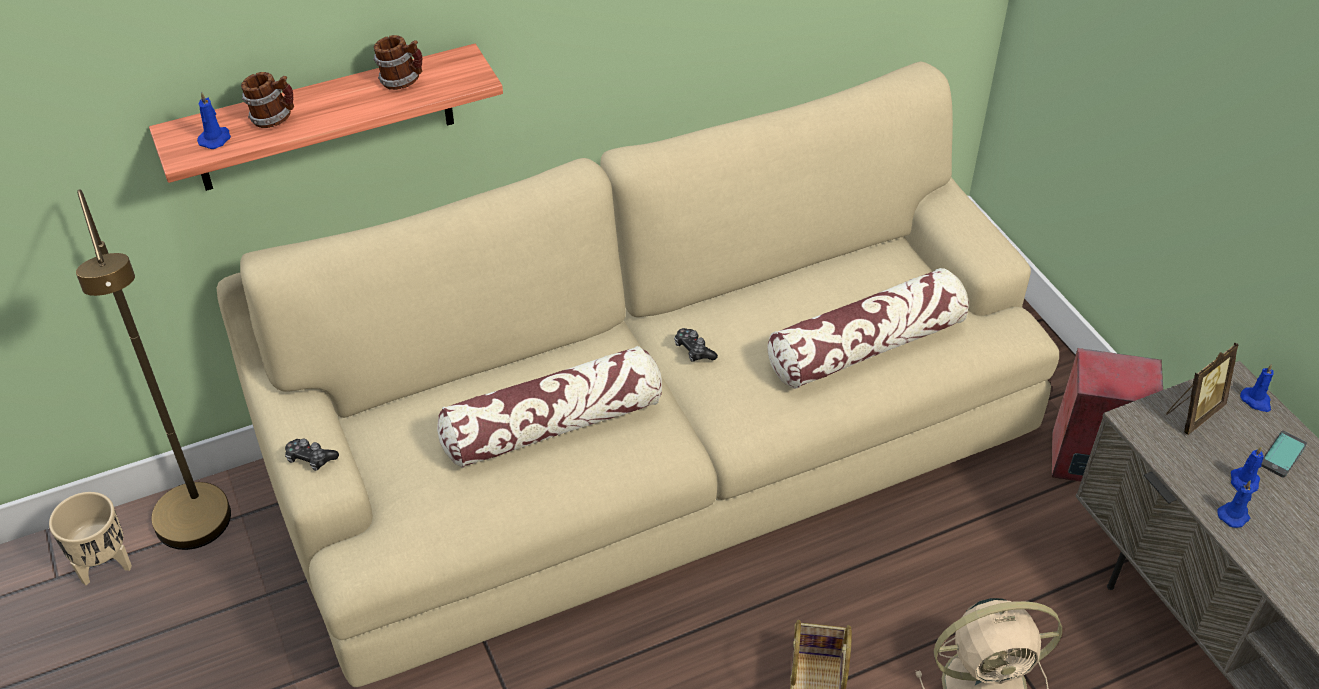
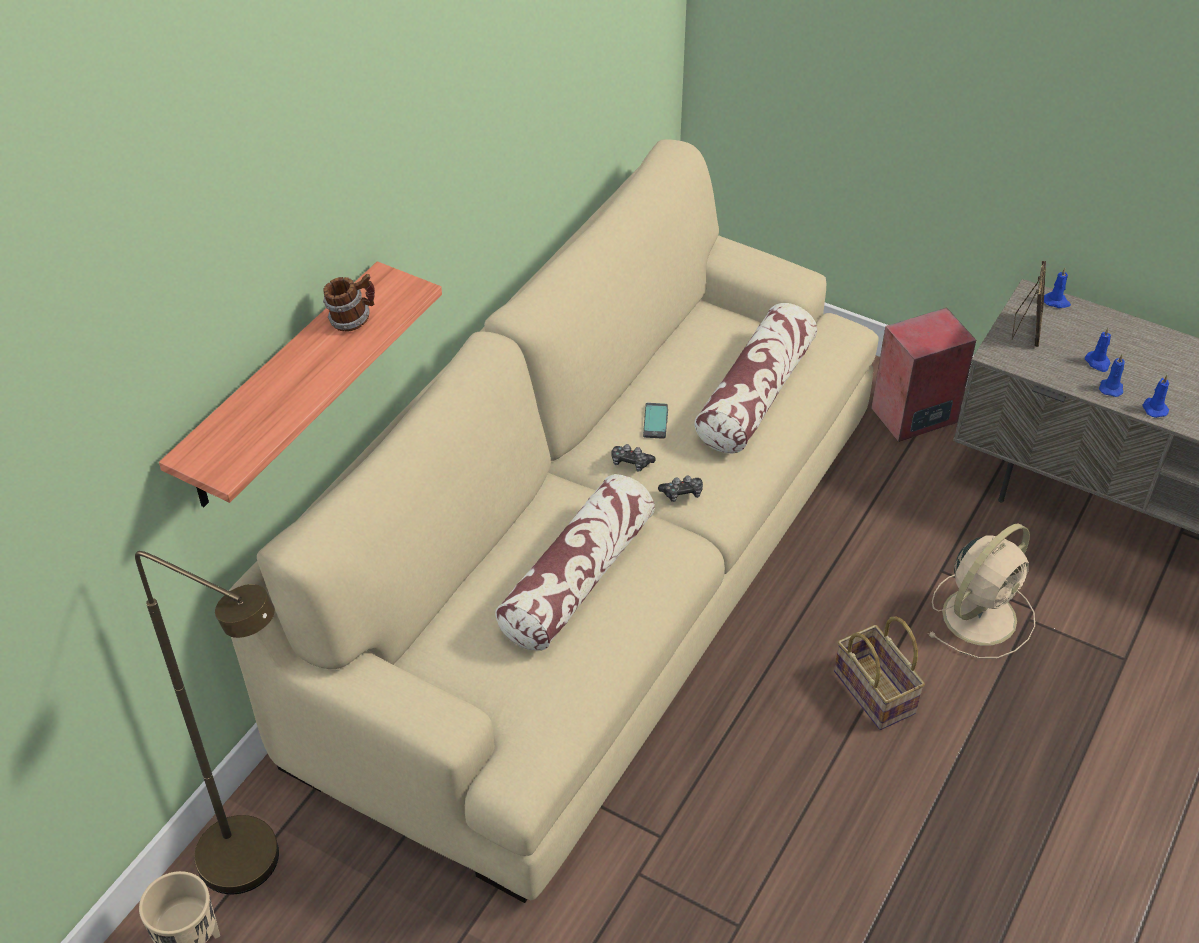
camera: 35 degrees left, 0 degrees up
(216, 139) = (239, 443): blue candle -> blue candle (1154, 408)
(274, 119) = (273, 402): mug -> none
(310, 459) = (419, 710): game controller -> game controller (682, 493)
(1283, 455) = (1103, 331): phone -> phone (655, 421)

